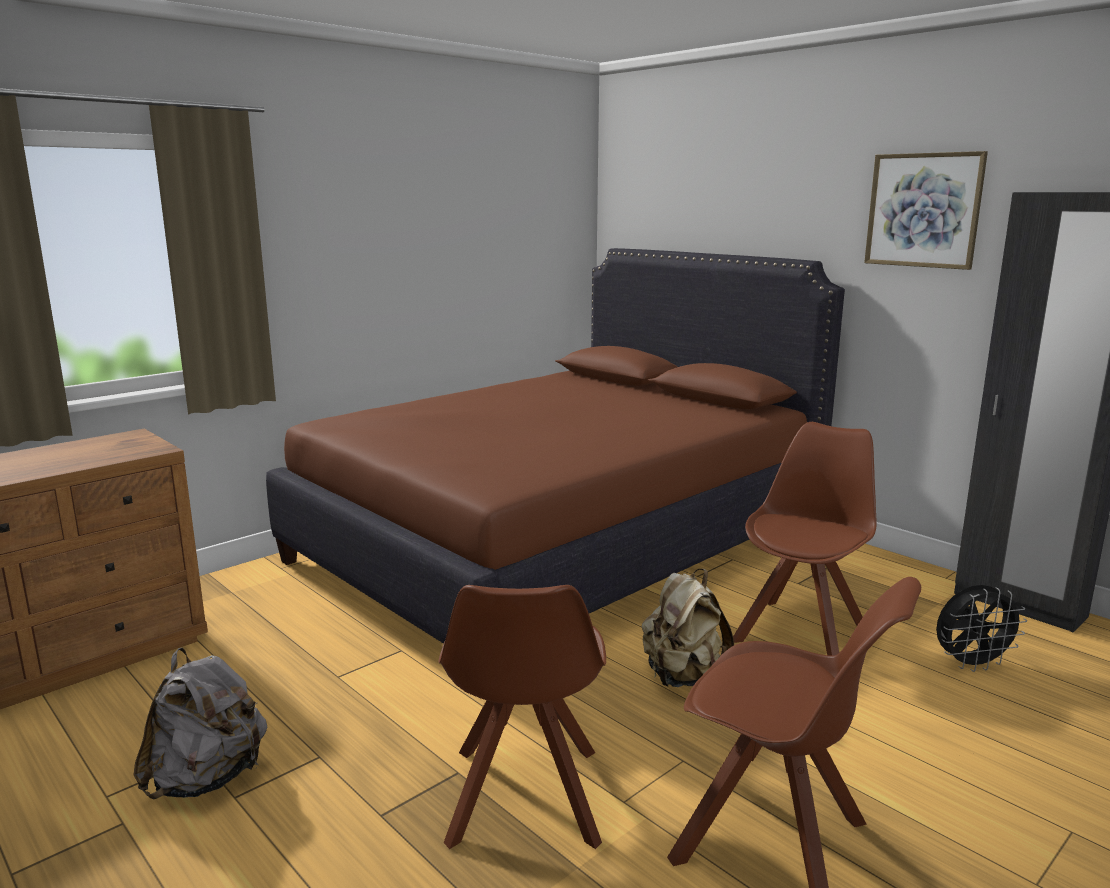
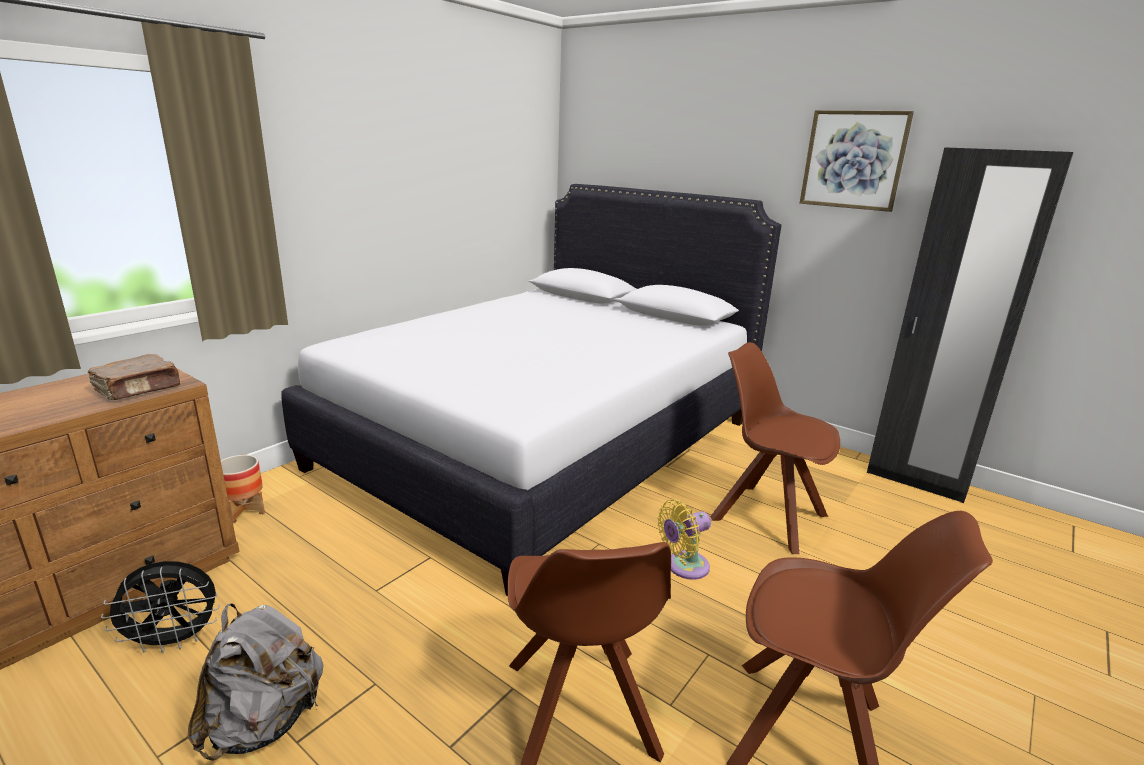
camera: 10 degrees left, 5 degrees up
(121, 453) = (139, 389): none -> brown book
(220, 598) = (244, 511): none -> planter
(557, 546) = (544, 443): brown bed -> white bed
(683, 677) = (684, 567): beige backpack -> yellow fan
(802, 632) = (765, 516): brown chair -> brown chair turned 75 degrees counterclockwise
(971, 664) = (902, 537): black fan -> black fan (175, 640)

